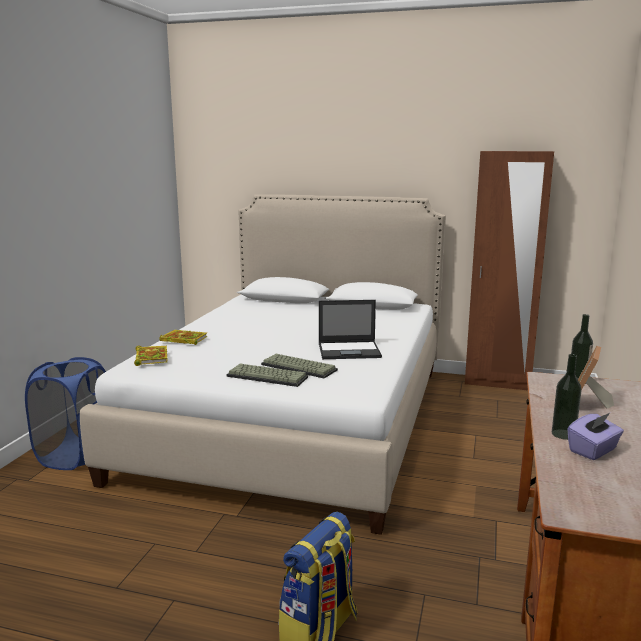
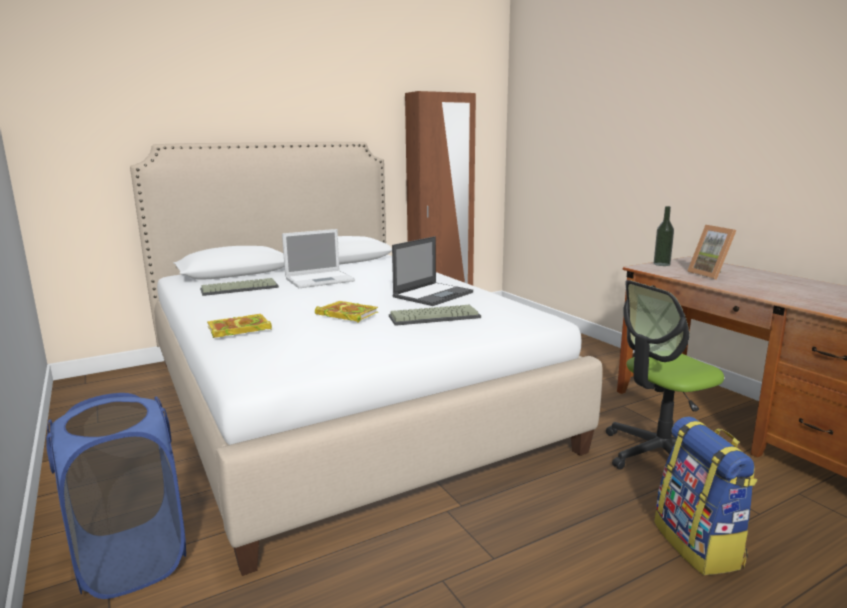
camera: 45 degrees left, 0 degrees up
(151, 357) = (256, 354): book -> book (345, 314)
(268, 376) = (434, 331): keyboard -> keyboard (240, 288)
(315, 318) = (321, 279): none -> laptop
(434, 568) = (659, 455): none -> office chair
(563, 434) = (756, 290): bottle -> none
(593, 450) = (792, 293): purple tissue box -> none

